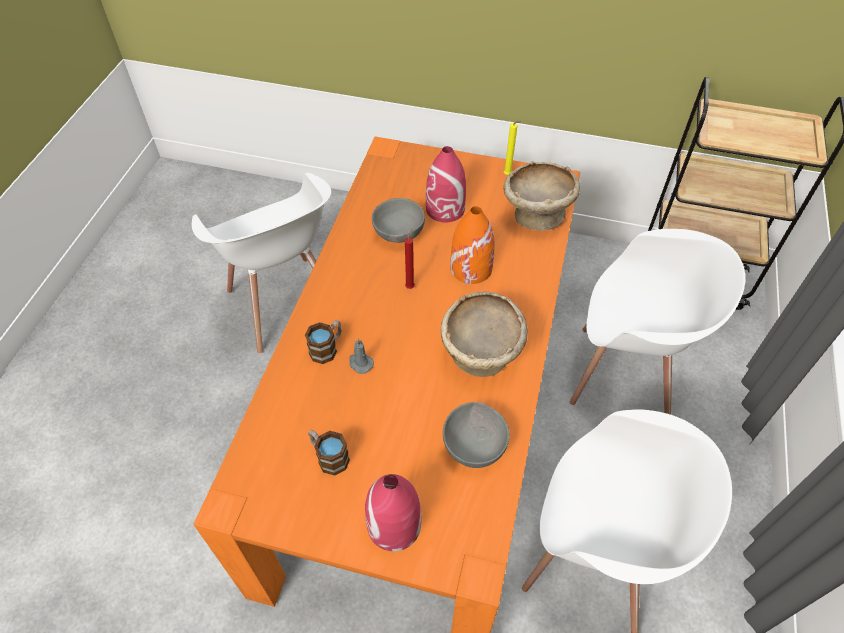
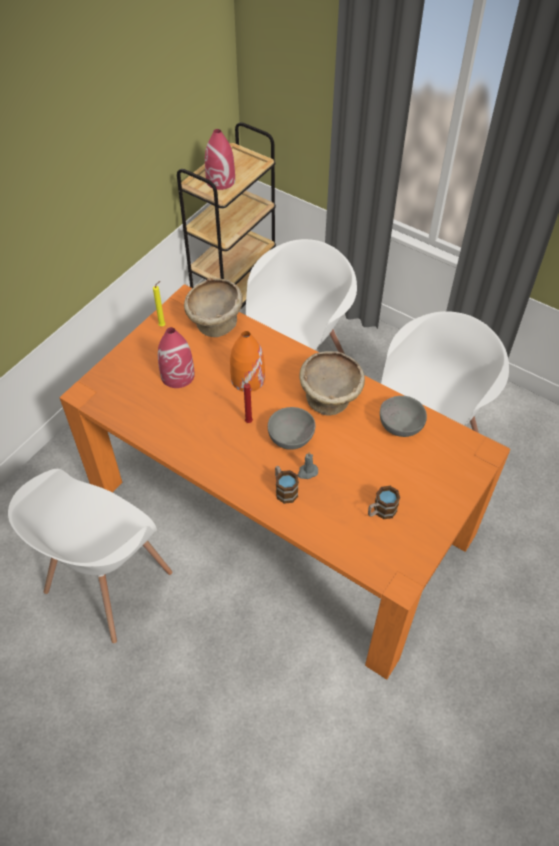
camera: 70 degrees left, 0 degrees up
(285, 304) = (108, 584): white chair -> white chair turned 135 degrees clockwise
(394, 525) = (444, 487): red vase -> red vase (221, 181)
(398, 234) = (189, 413): grey bowl -> grey bowl (292, 438)

